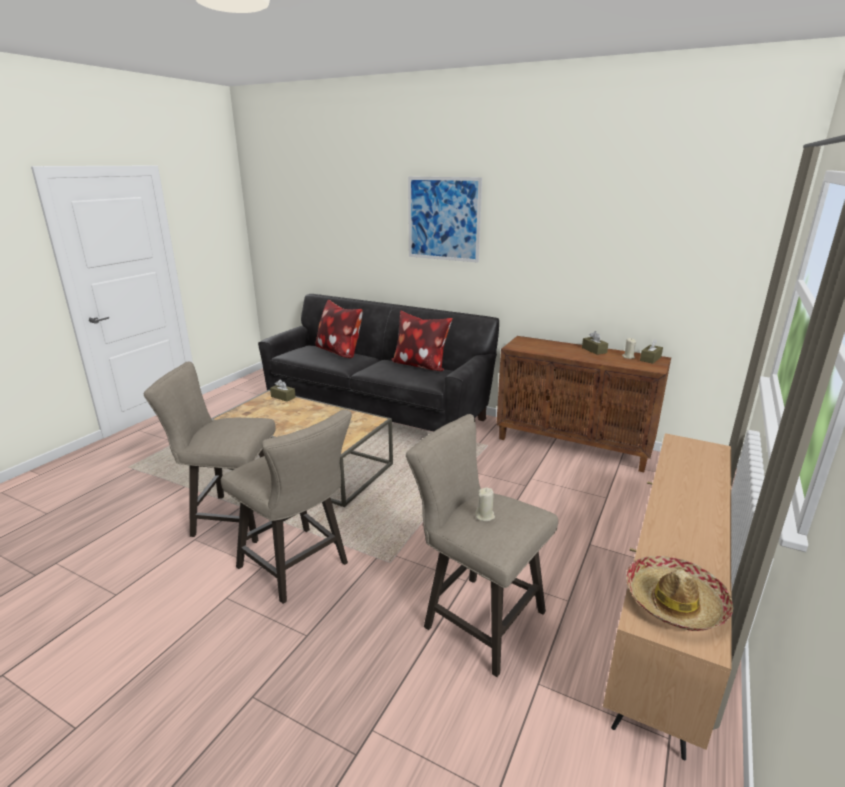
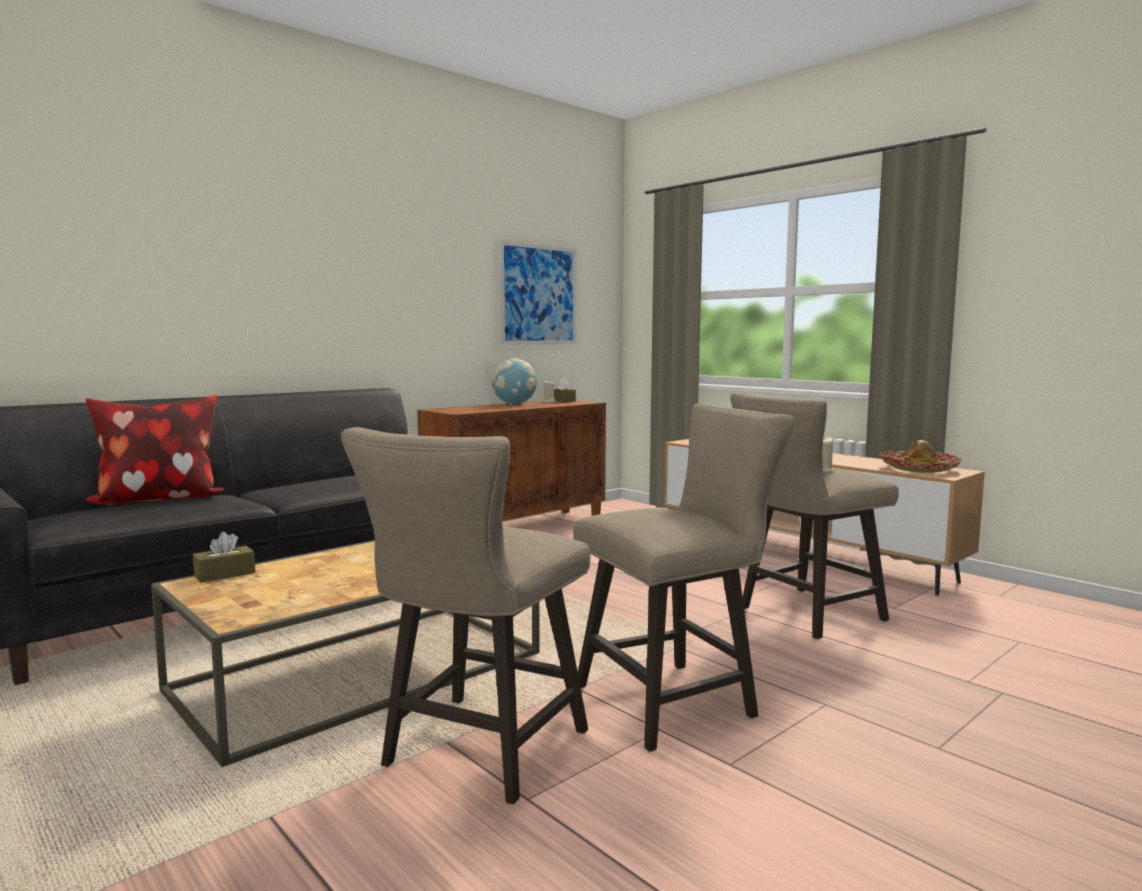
camera: 70 degrees left, 15 degrees down
(420, 366) = (336, 476): pillow -> none
(443, 219) = (291, 245): picture -> picture (538, 295)
(594, 350) = (514, 404): brown tissue box -> globe

